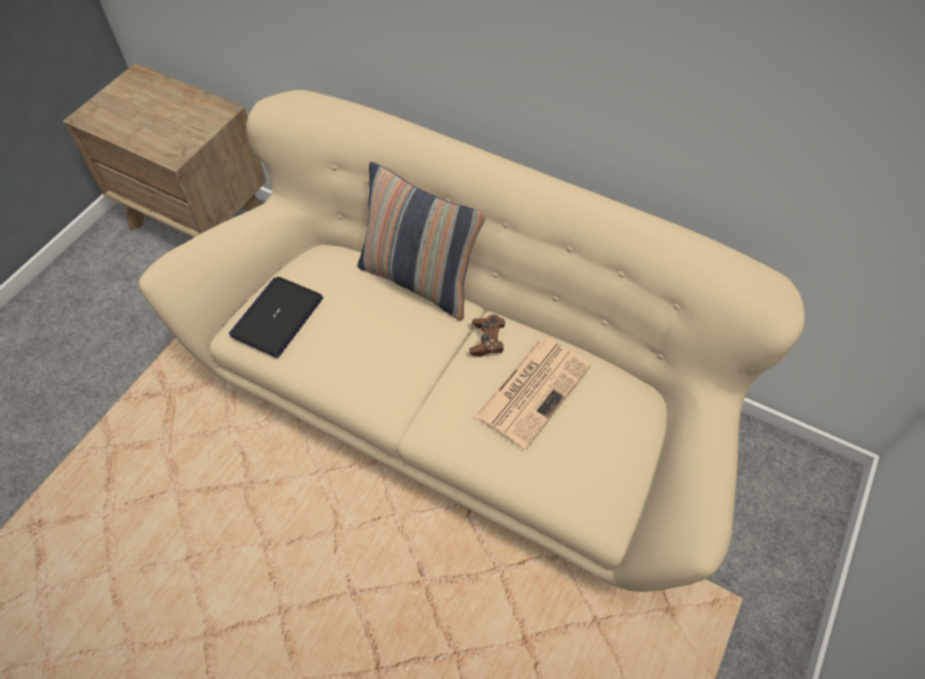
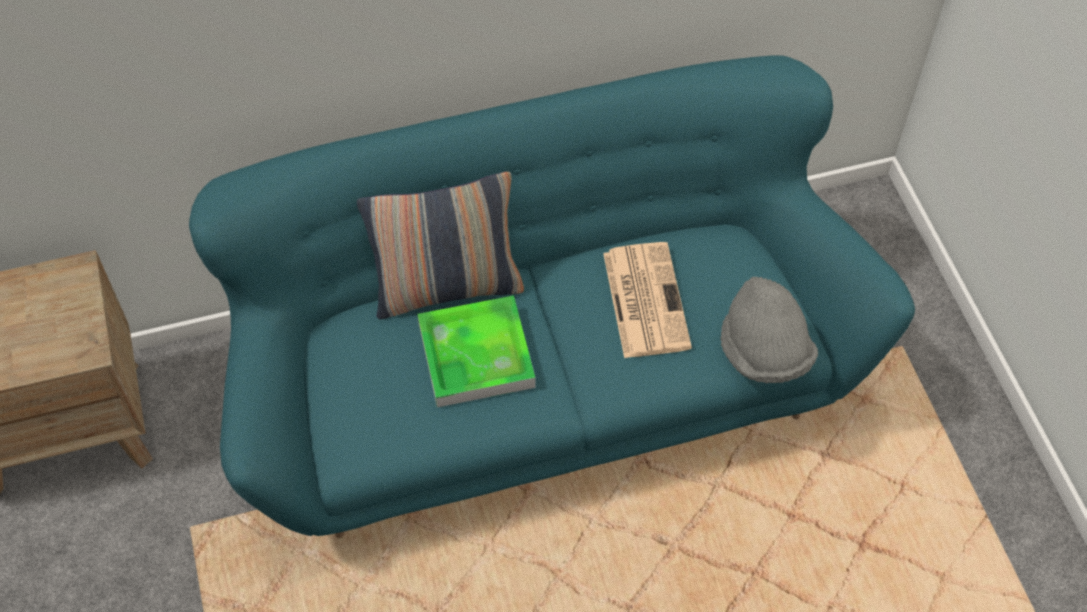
camera: 45 degrees left, 0 degrees up
(277, 317) = (362, 419): laptop -> none
(384, 335) = (476, 355): none -> tray
(462, 404) = (543, 383): beige sofa -> turquoise sofa
(487, 340) = (564, 290): brown game controller -> none
(576, 499) = (764, 352): none -> grey hat

